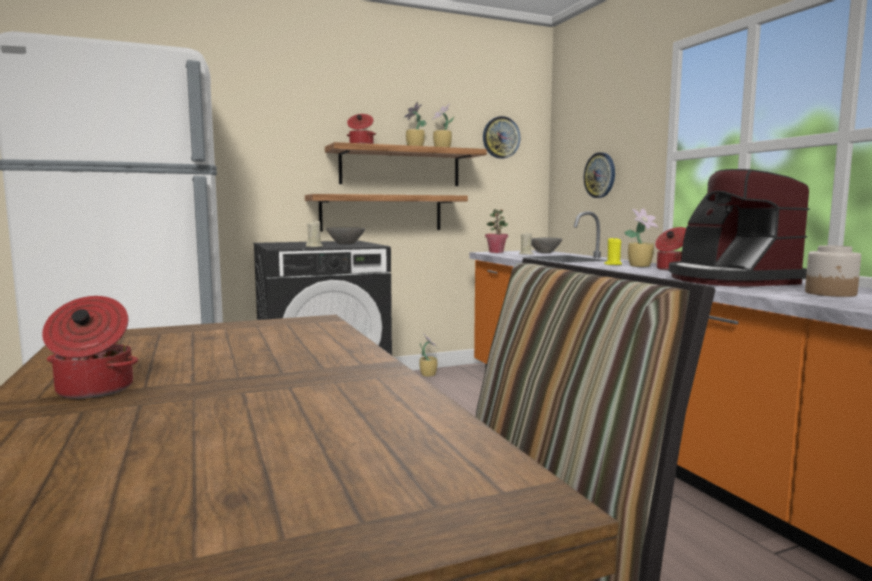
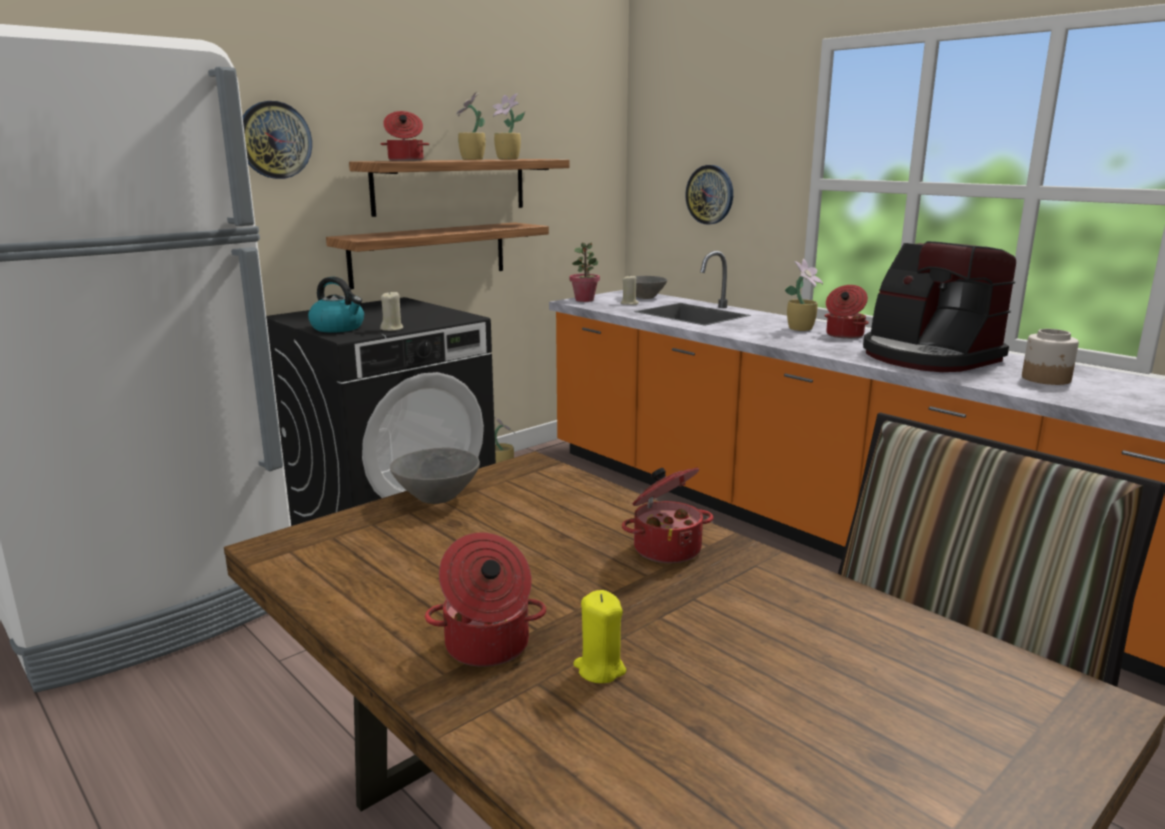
camera: 20 degrees left, 10 degrees up
(283, 246) = (338, 328): none -> kettle
(326, 362) = (666, 548): none -> cooking pot
(346, 244) = (415, 313): grey bowl -> grey bowl (438, 497)
(501, 137) = (571, 135): wall clock -> wall clock (274, 140)
(613, 264) = (766, 326): yellow candle -> yellow candle (599, 669)

